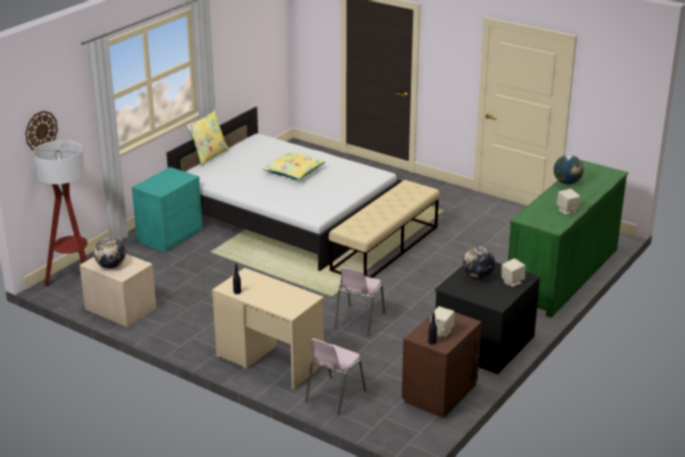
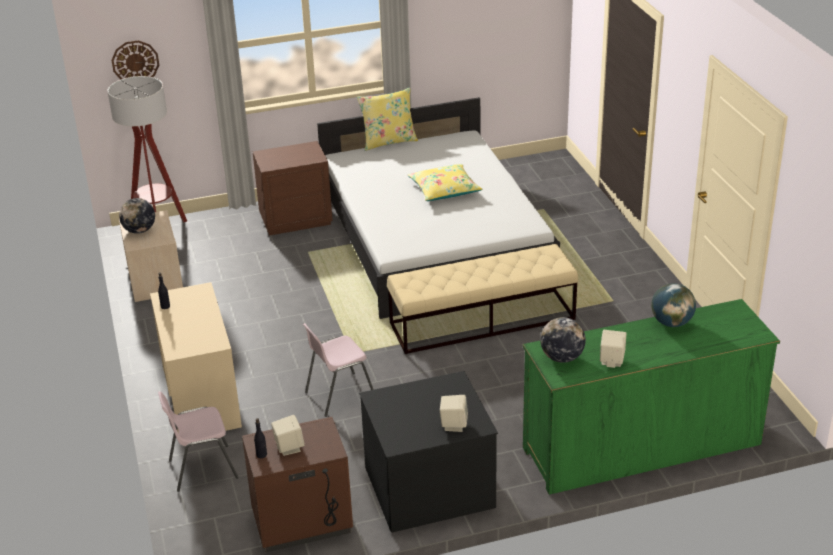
camera: 40 degrees right, 5 degrees up
(169, 236) = (295, 219): turquoise nightstand -> brown nightstand
(477, 276) = (427, 399): globe -> globe (562, 358)

